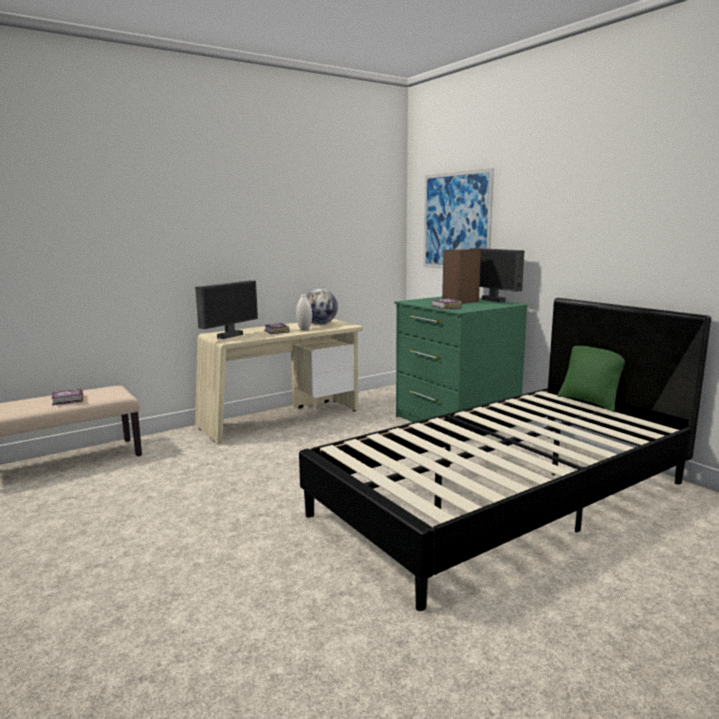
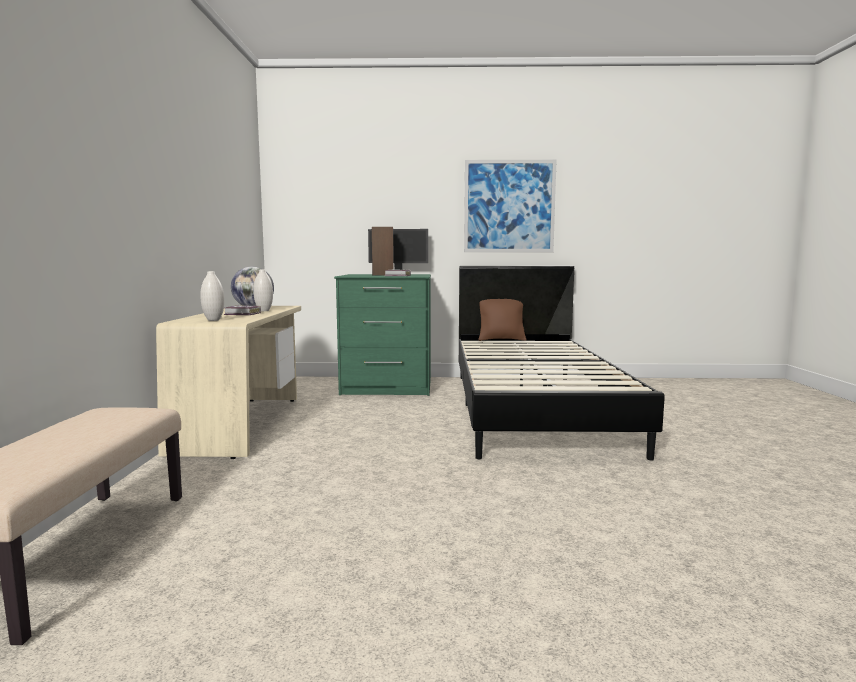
camera: 55 degrees left, 5 degrees down
(69, 400) = (98, 430): book -> none
(229, 336) = (213, 320): monitor -> white vase
(456, 221) = (337, 206): picture -> picture (509, 206)
(589, 402) = (501, 340): green pillow -> brown pillow

